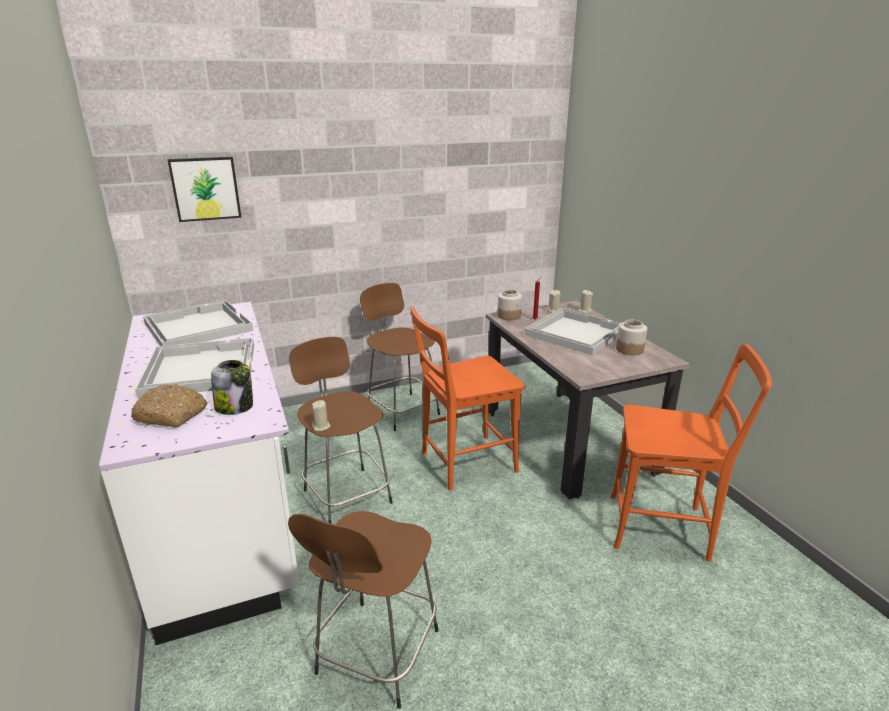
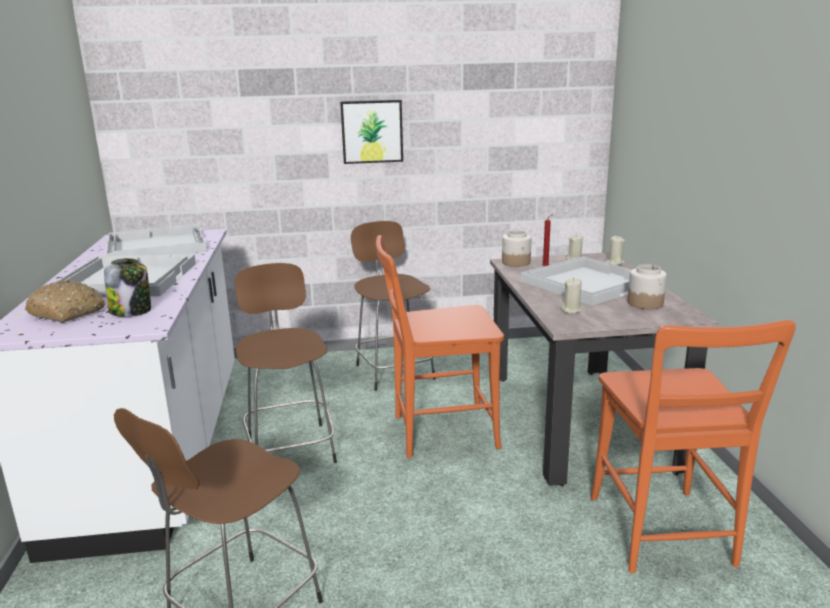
camera: 15 degrees right, 5 degrees down
(205, 188) = (192, 108): picture -> picture (372, 131)
(321, 427) = (252, 357): beige candle -> beige candle (571, 310)
(664, 528) = (663, 535): orange chair -> orange chair turned 60 degrees clockwise

